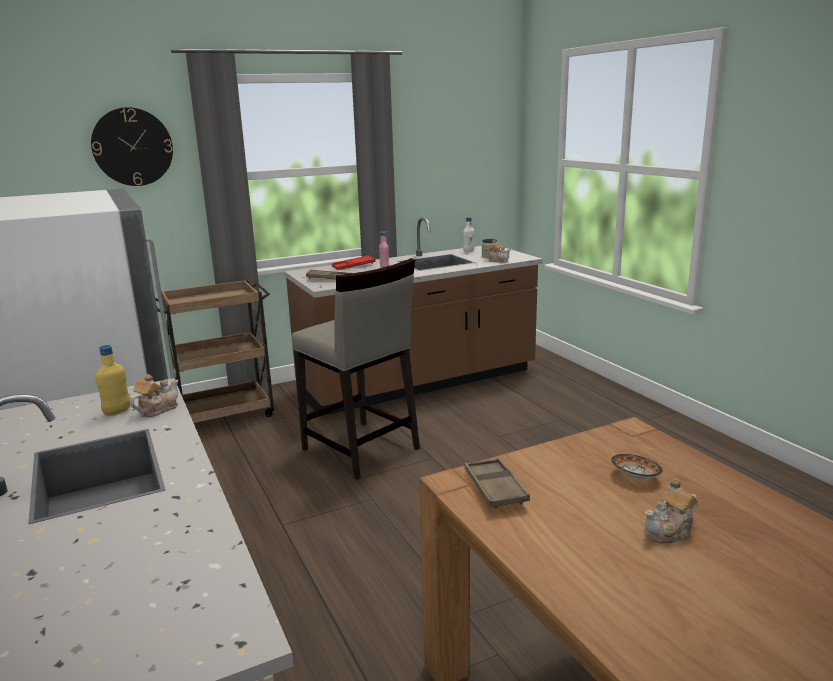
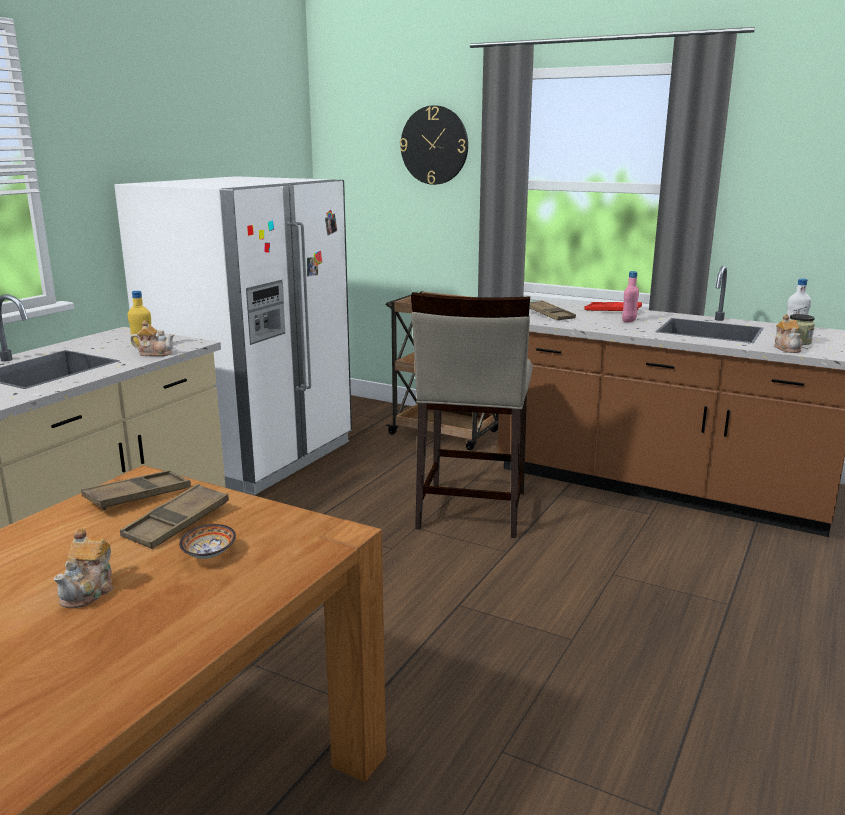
camera: 55 degrees right, 0 degrees up
(567, 480) = (177, 523): none -> brown tray
(670, 531) = (89, 591): teapot -> teapot turned 105 degrees counterclockwise

